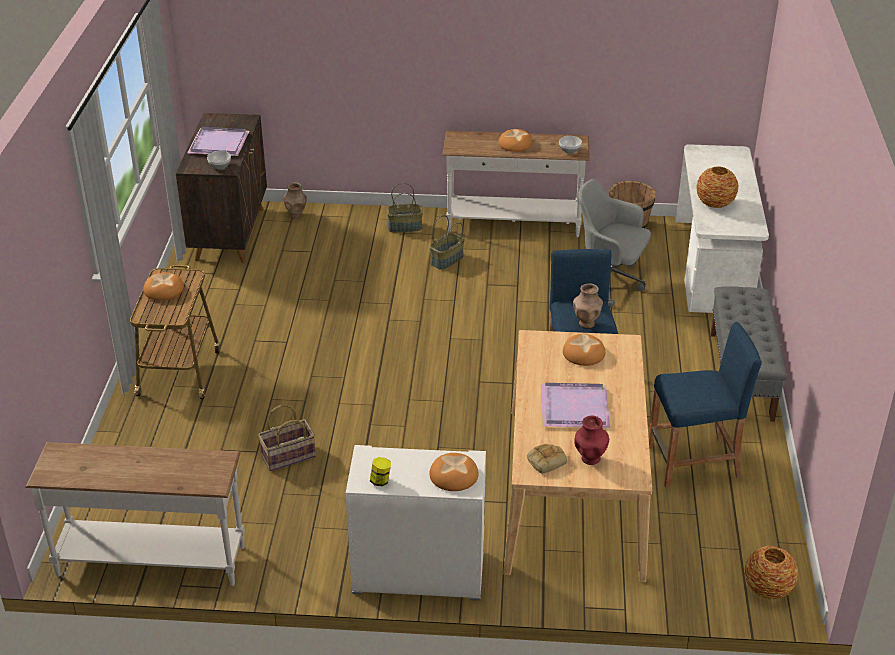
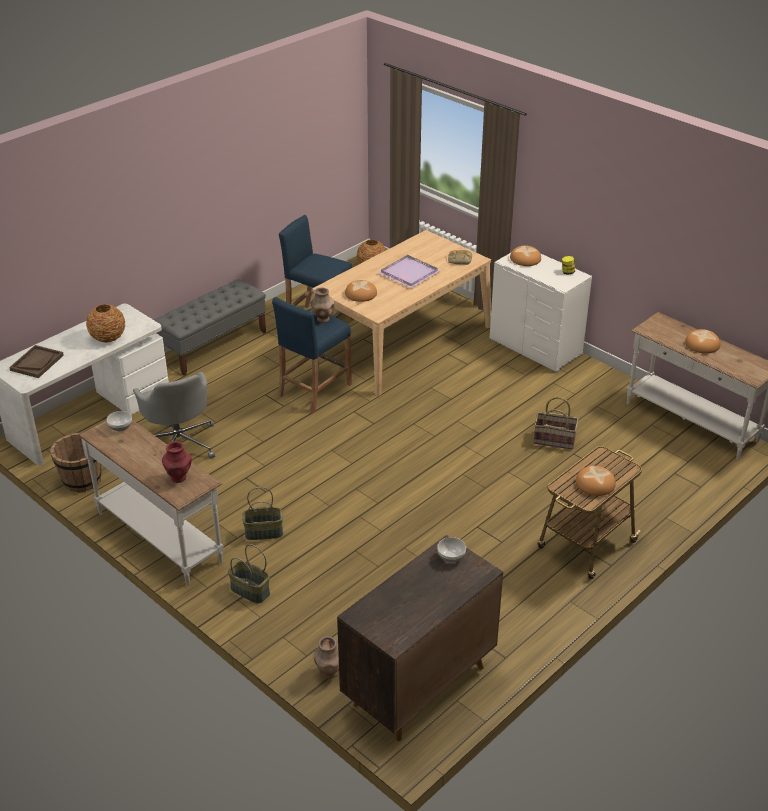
camera: 140 degrees left, 0 degrees up
(219, 144) = (424, 589): purple tray -> none
(515, 143) = (148, 458): bread -> bread (702, 344)
(590, 459) = (436, 251): red vase -> red vase (178, 478)
(722, 164) = (37, 363): none -> brown tray

